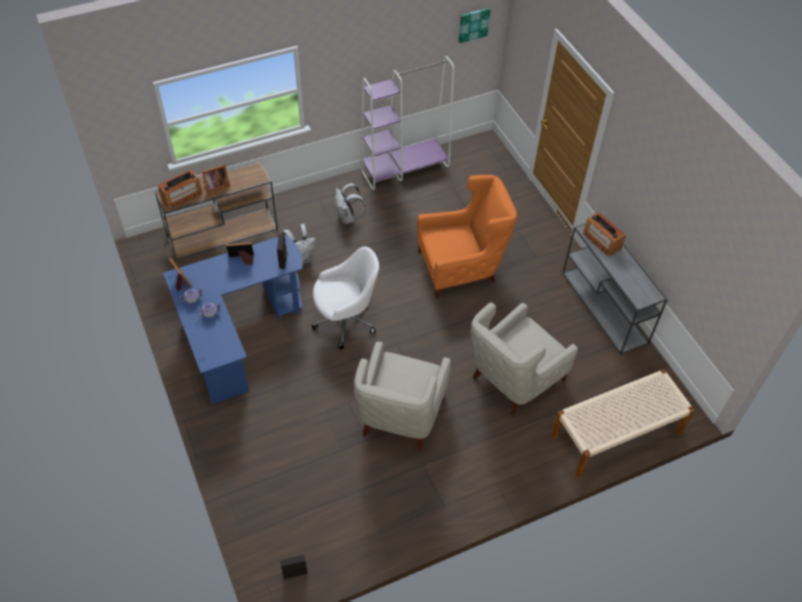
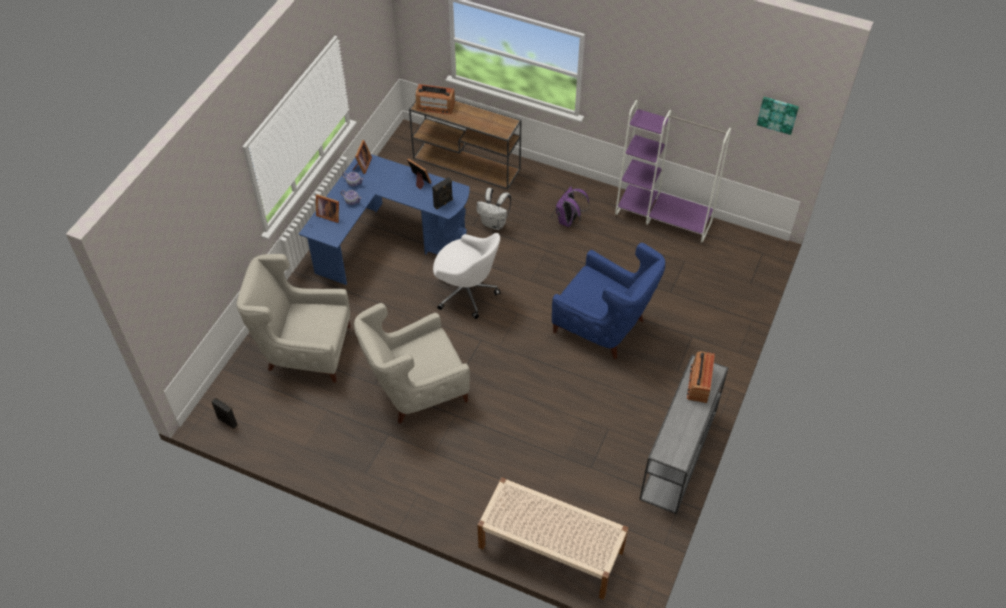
camera: 50 degrees right, 0 degrees up
(216, 185) = (466, 115): picture frame -> picture frame (328, 215)
(348, 218) = (569, 221): white backpack -> purple backpack
(461, 268) = (604, 327): orange armchair -> blue armchair
(513, 380) = (528, 439): beige armchair -> beige armchair (304, 350)

